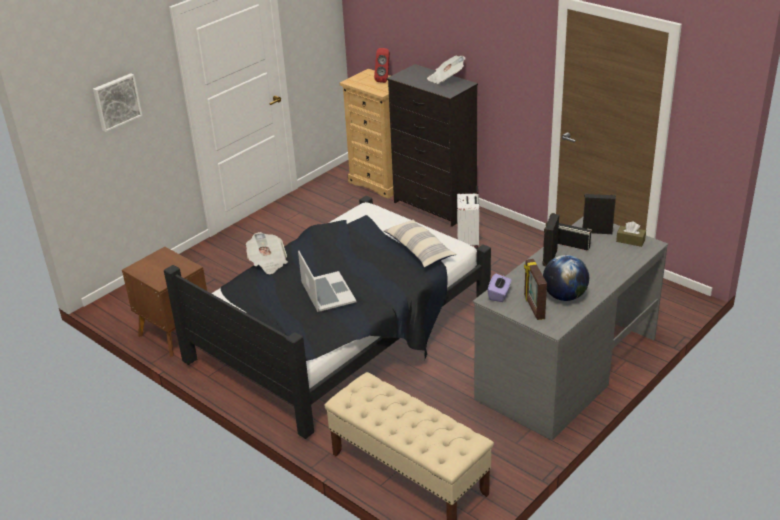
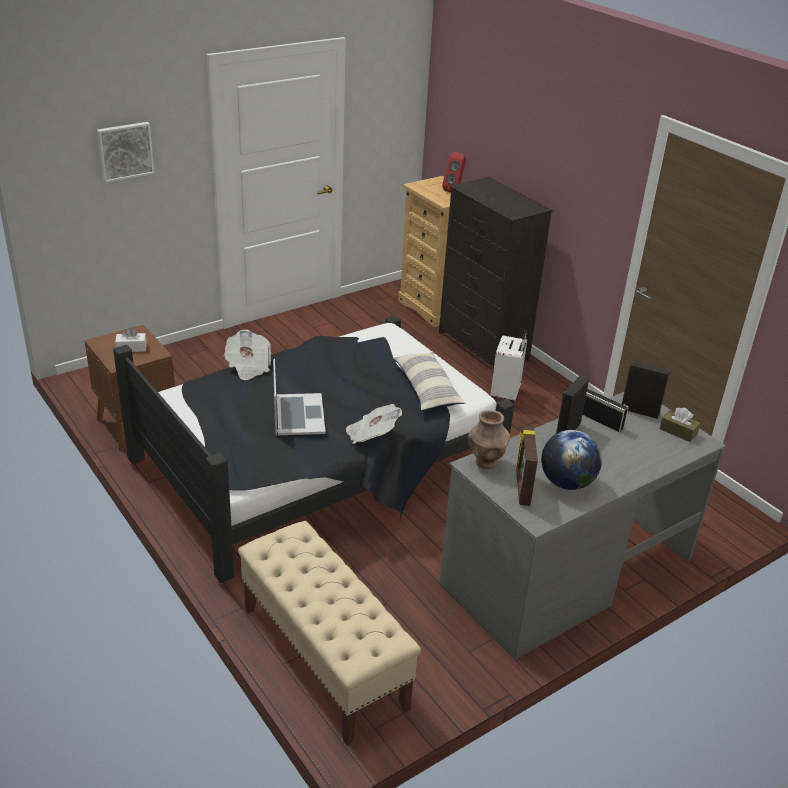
camera: 10 degrees right, 0 degrees up
(165, 267) = (131, 348): none -> white tissue box
(446, 79) = (517, 199): newspaper -> newspaper (372, 435)
(499, 295) = (485, 463): purple tissue box -> brown vase

